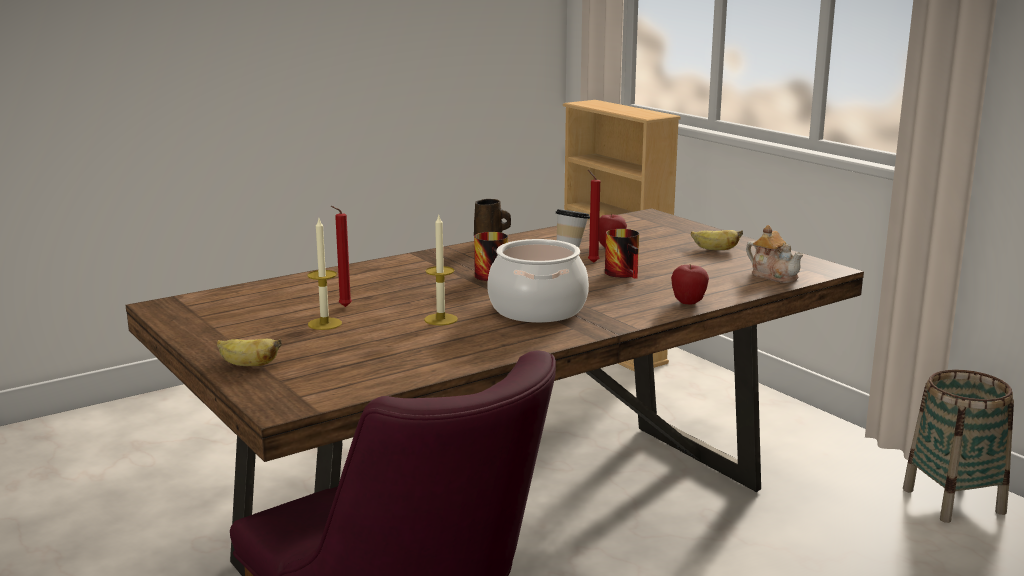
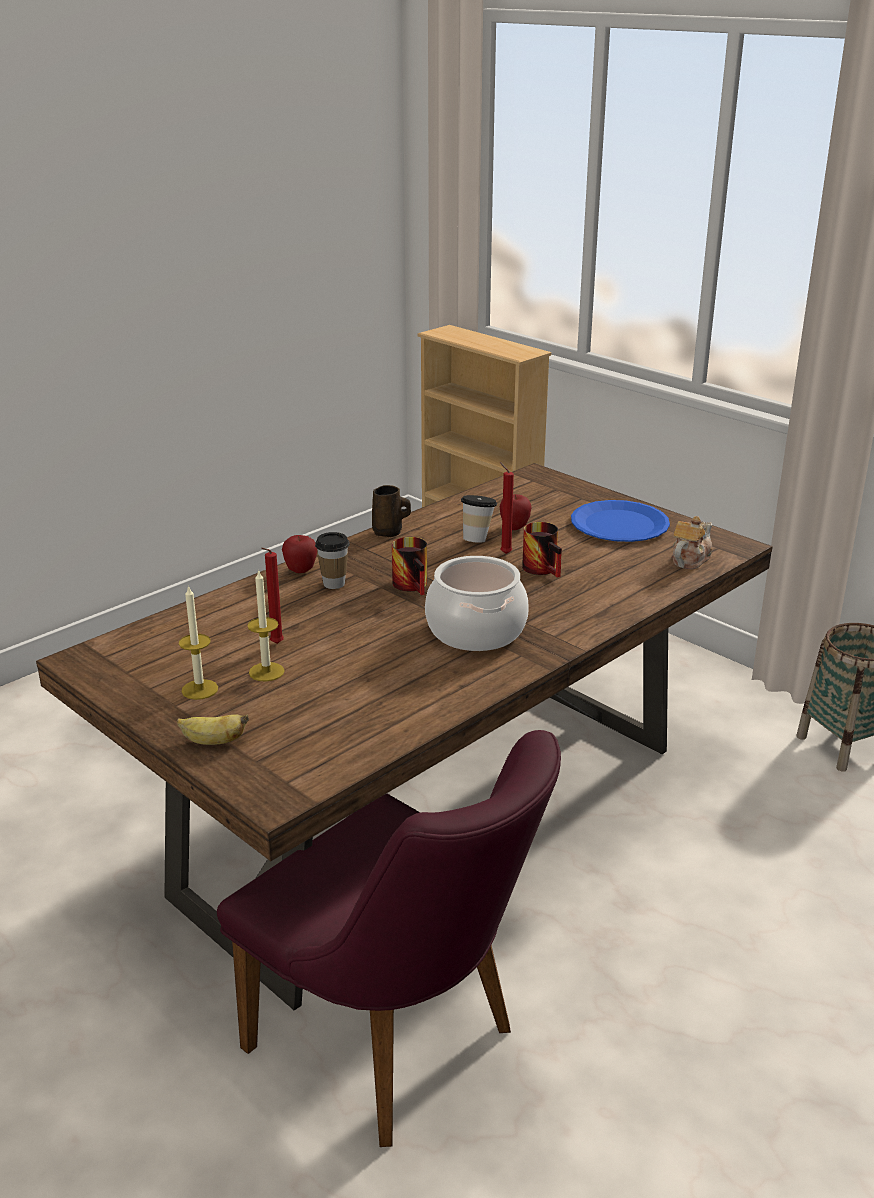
camera: 10 degrees left, 10 degrees up
(420, 273) = (334, 584): none -> cup
(441, 319) = (384, 654): candle -> candle (199, 689)
(688, 303) = (620, 608): apple -> apple (300, 571)
(714, 249) = (620, 524): banana -> blue plate
(774, 275) = (689, 560): teapot -> teapot turned 90 degrees counterclockwise

